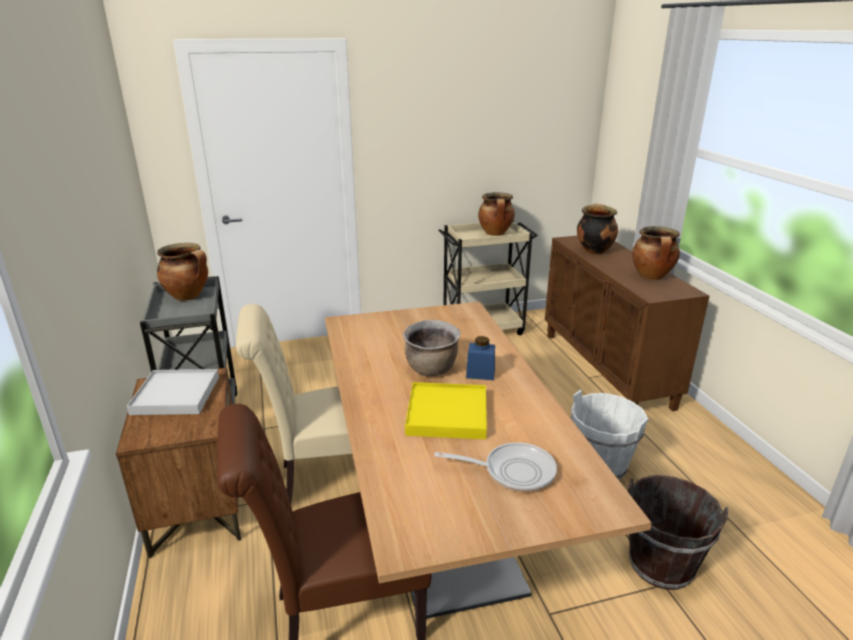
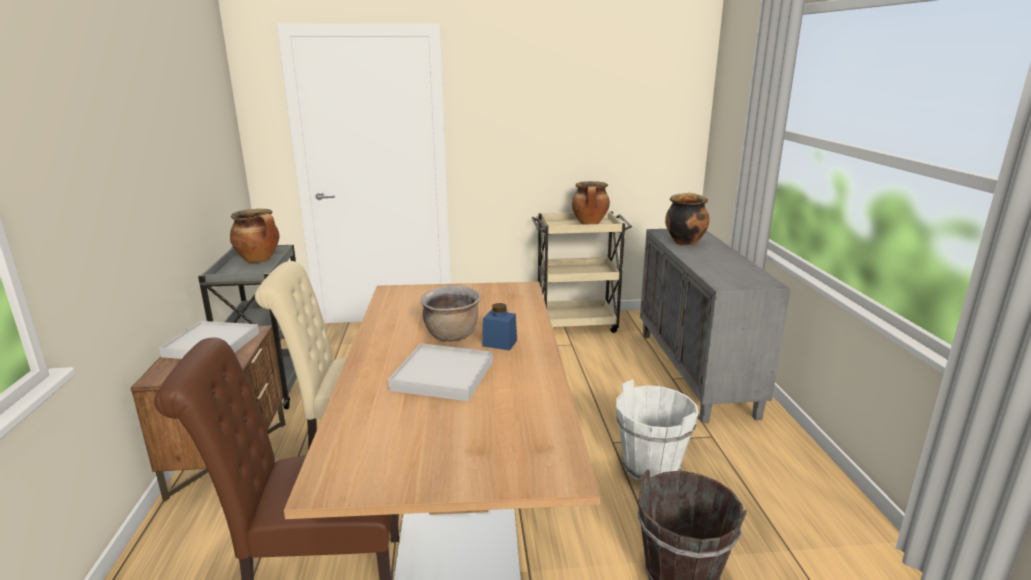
camera: 10 degrees right, 5 degrees down
(447, 414) = (443, 376): yellow tray -> white tray
(513, 471) = (478, 432): frying pan -> none
(607, 369) = (696, 373): brown cabinet -> grey cabinet
(652, 277) = (734, 268): cooking pot -> none

